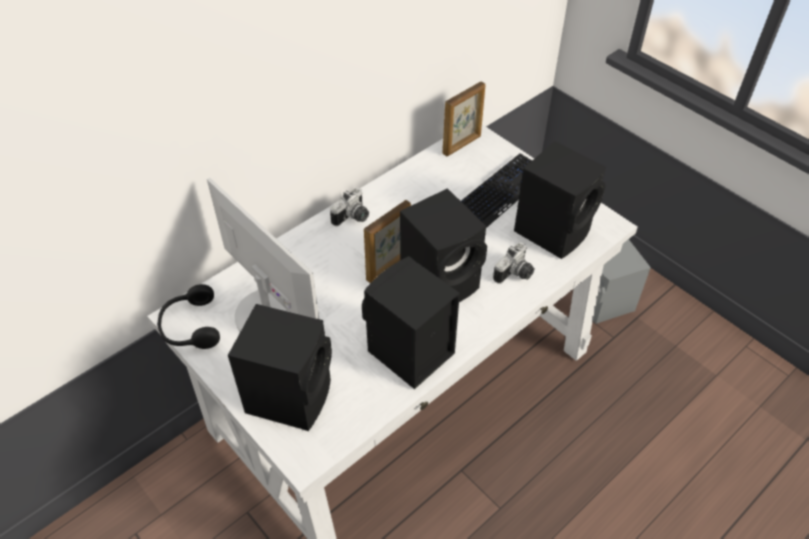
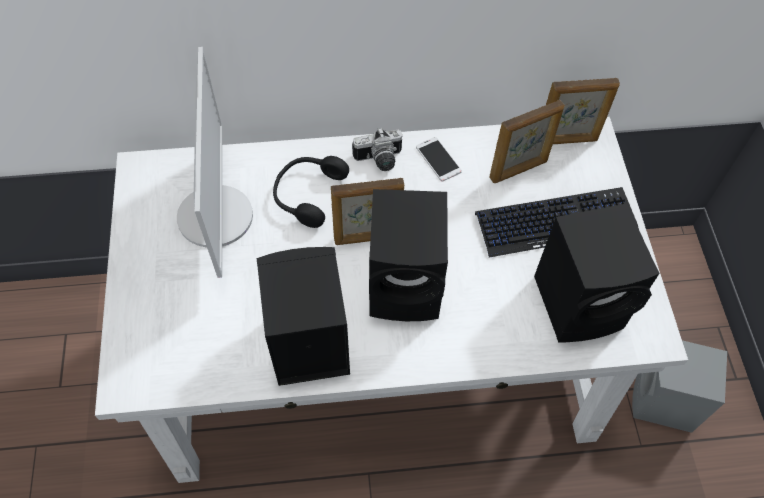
camera: 35 degrees right, 10 degrees up
(189, 327) = (141, 186): black headphones -> black headphones (307, 194)
(291, 394) = (167, 312): black speaker -> none
(392, 197) = (438, 159): none -> phone
(448, 176) = (519, 170): none -> picture frame
(515, 274) = (491, 328): camera -> none

